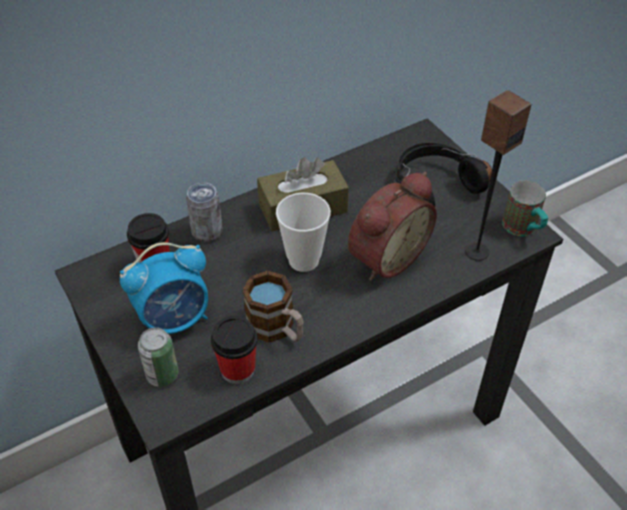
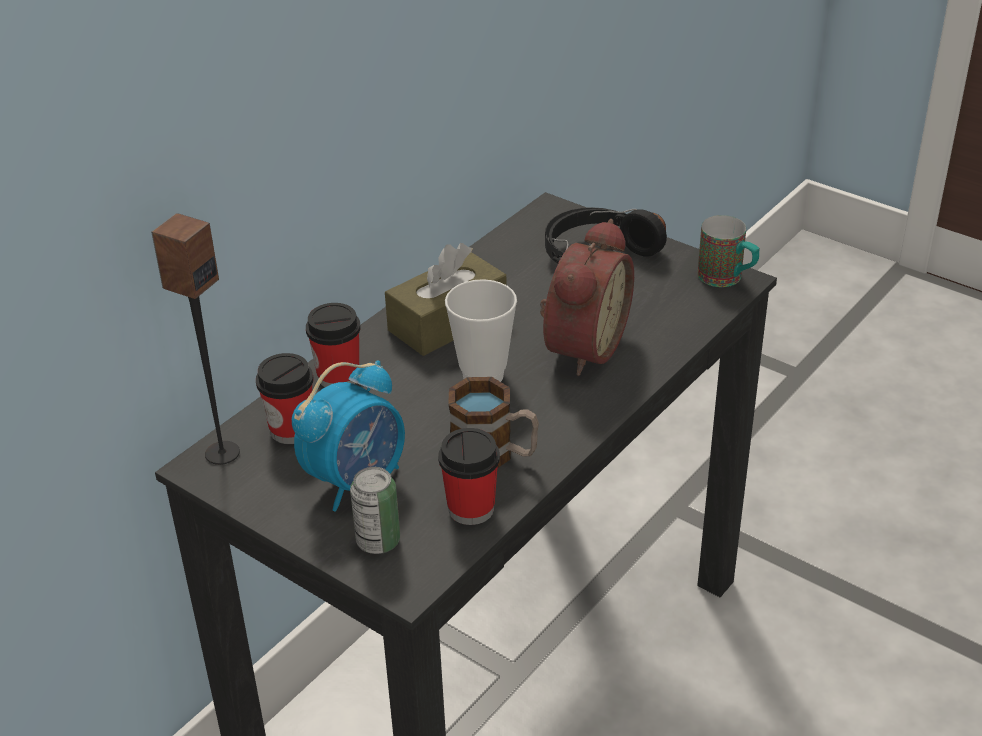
camera: 20 degrees left, 10 degrees down
(207, 231) = (338, 377): can -> cup
(476, 251) = (686, 314): speaker -> speaker (221, 453)

